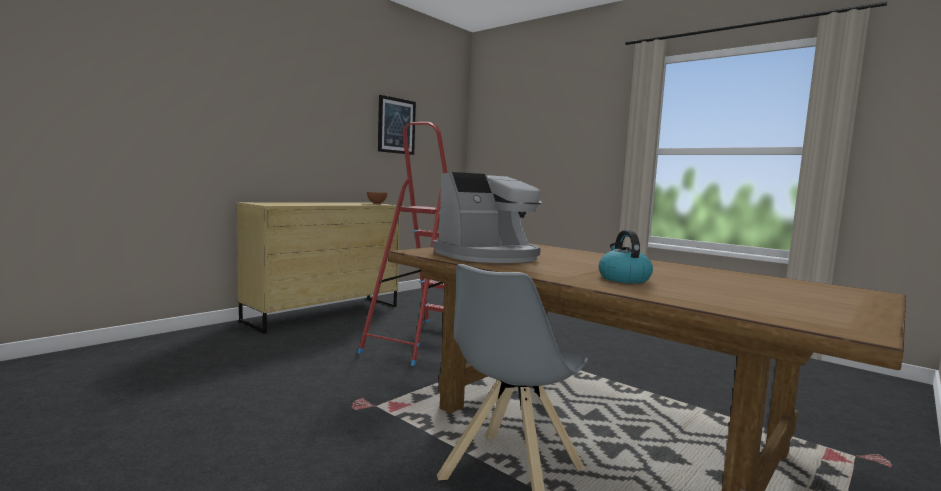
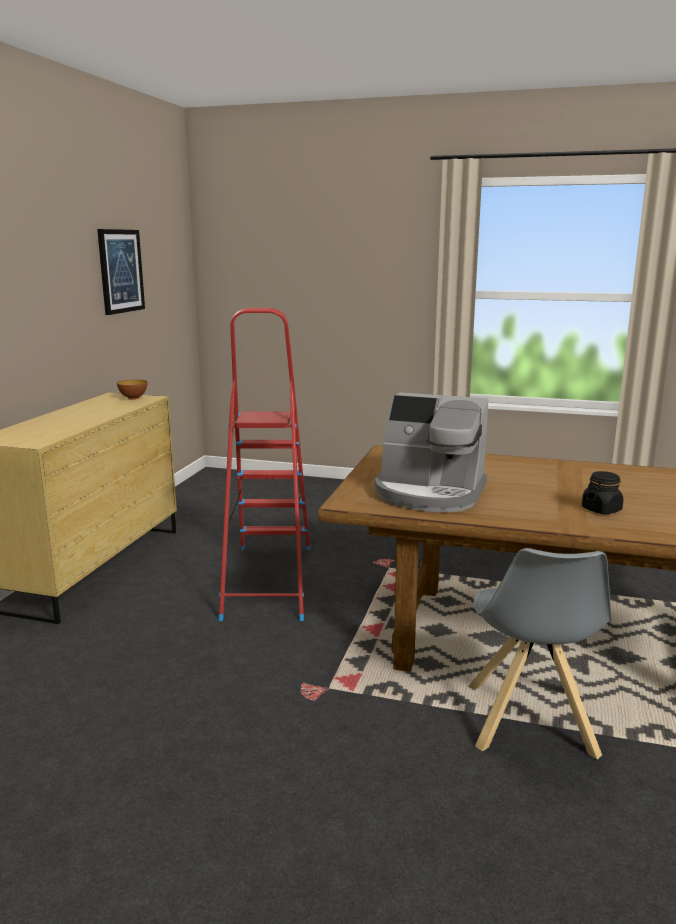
camera: 25 degrees left, 10 degrees up
(489, 256) = (429, 493): coffee machine -> coffee machine turned 75 degrees clockwise
(623, 279) = (601, 509): kettle -> black jar

